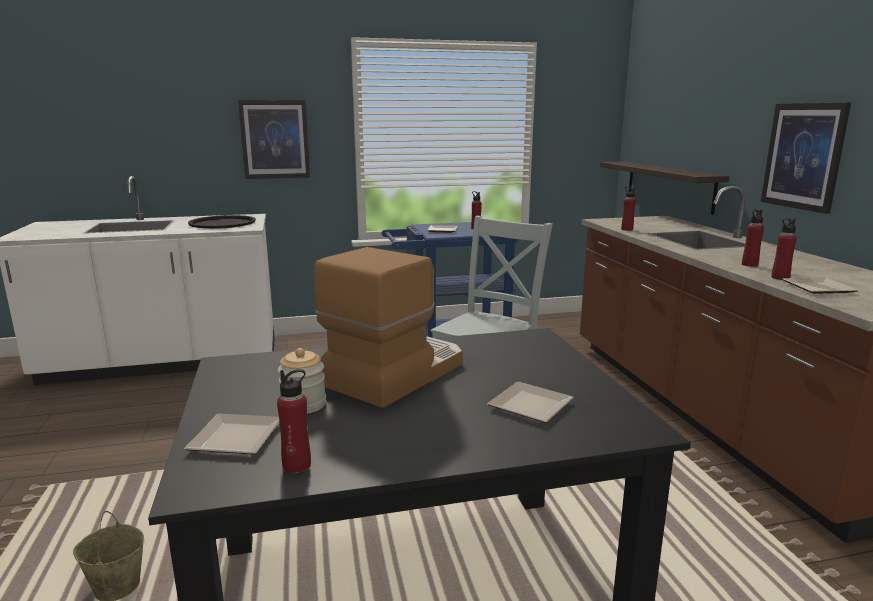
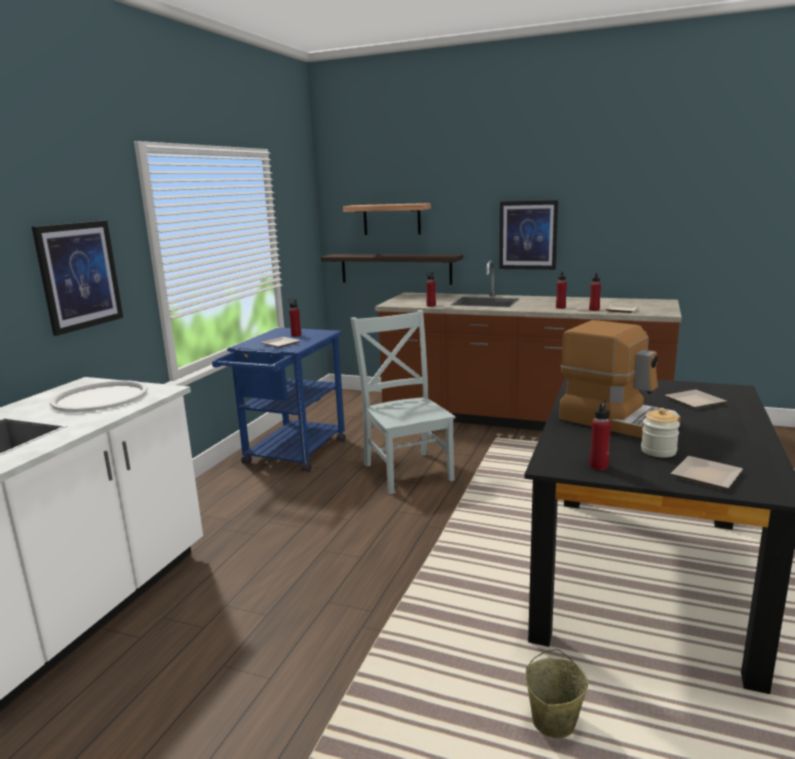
camera: 55 degrees left, 0 degrees up
(222, 223) = (100, 397): black tray -> white tray
(297, 465) = (754, 463): red bottle -> red bottle (598, 466)
(394, 373) = (618, 420): coffee machine -> coffee machine turned 150 degrees clockwise
(674, 124) = (391, 219): none -> shelf

